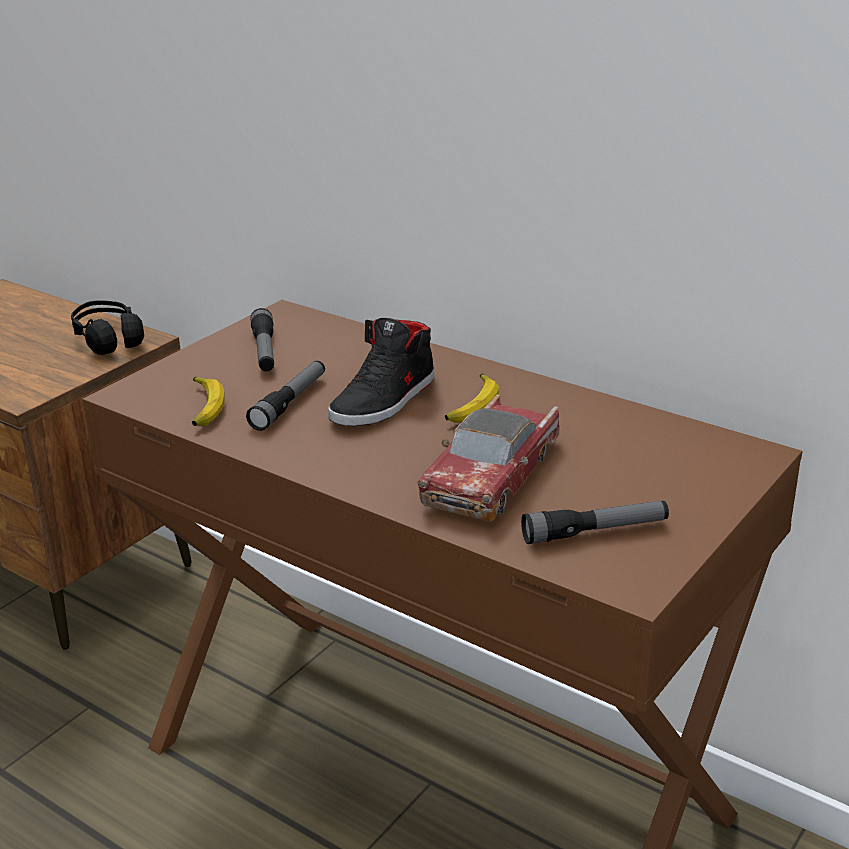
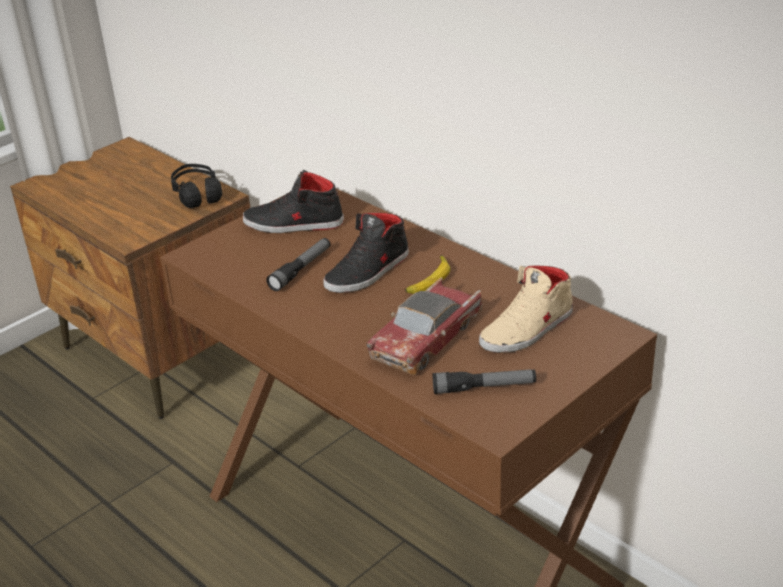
camera: 10 degrees right, 5 degrees up
(204, 408) = (241, 270): banana -> none
(264, 351) = (293, 224): flashlight -> black shoe
(628, 456) = (527, 330): none -> beige shoe

